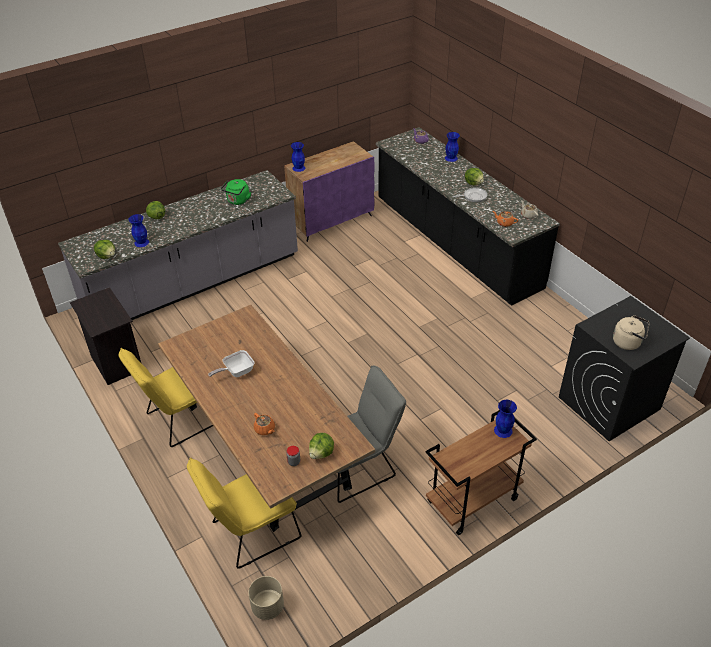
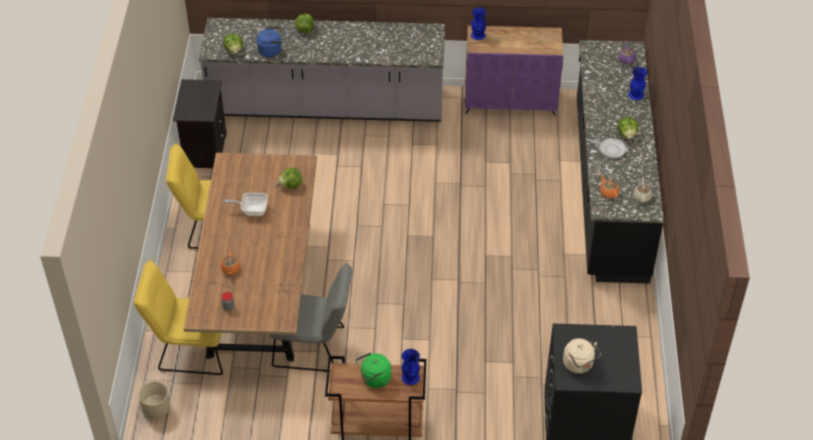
camera: 35 degrees right, 5 degrees up
(142, 242) = (271, 50): blue vase -> blue kettle
(237, 201) = (387, 46): green kettle -> green kettle (374, 379)
(321, 453) = (254, 312): lettuce -> lettuce (291, 185)

